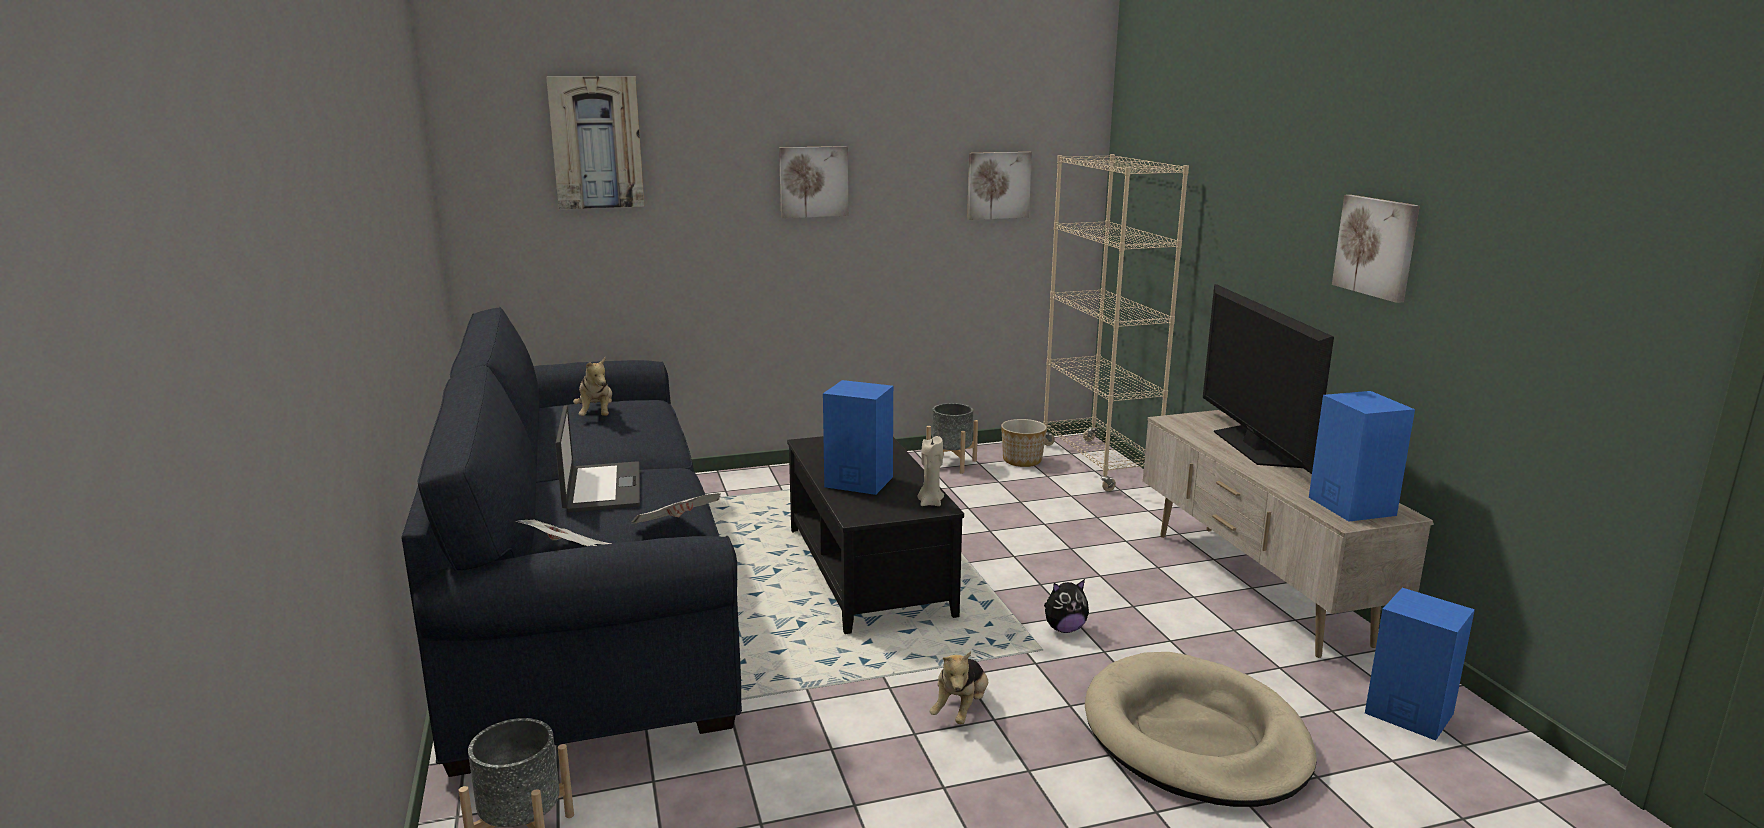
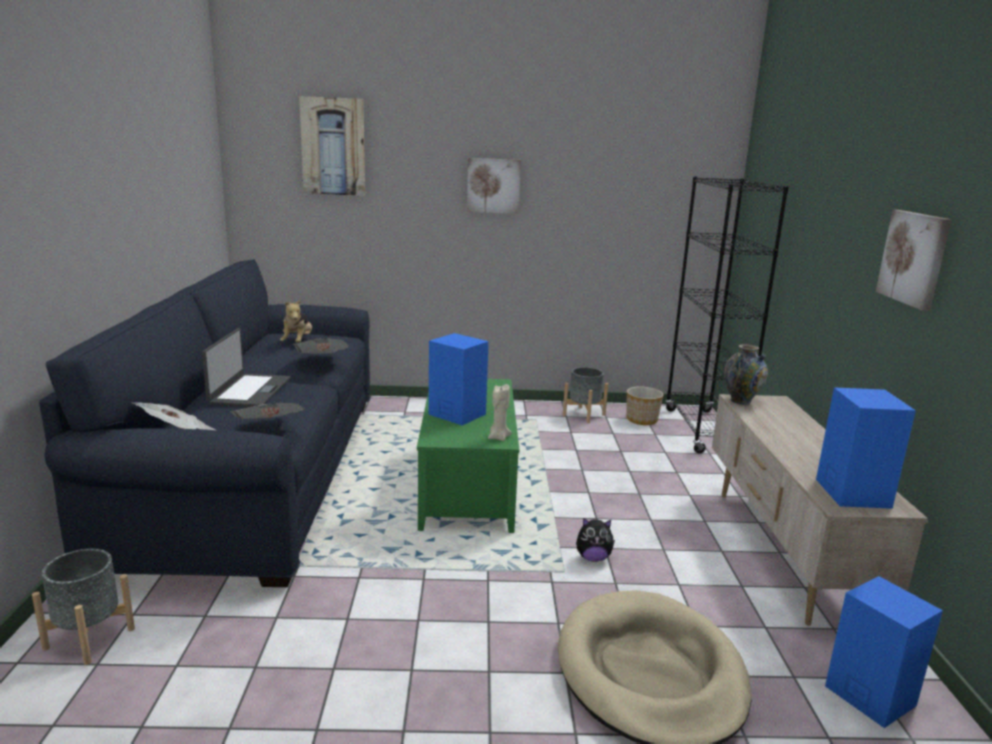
camera: 15 degrees right, 0 degrees up
(657, 436) = (322, 361): none -> newspaper
(866, 570) = (466, 485): black coffee table -> green coffee table
(961, 709) = (467, 608): plush toy -> none
(998, 185) = (644, 198): picture -> none
(1098, 464) = (703, 431): beige bookcase -> black bookcase
(1176, 422) = (741, 401): none -> vase
(1254, 447) = (796, 430): television -> none

